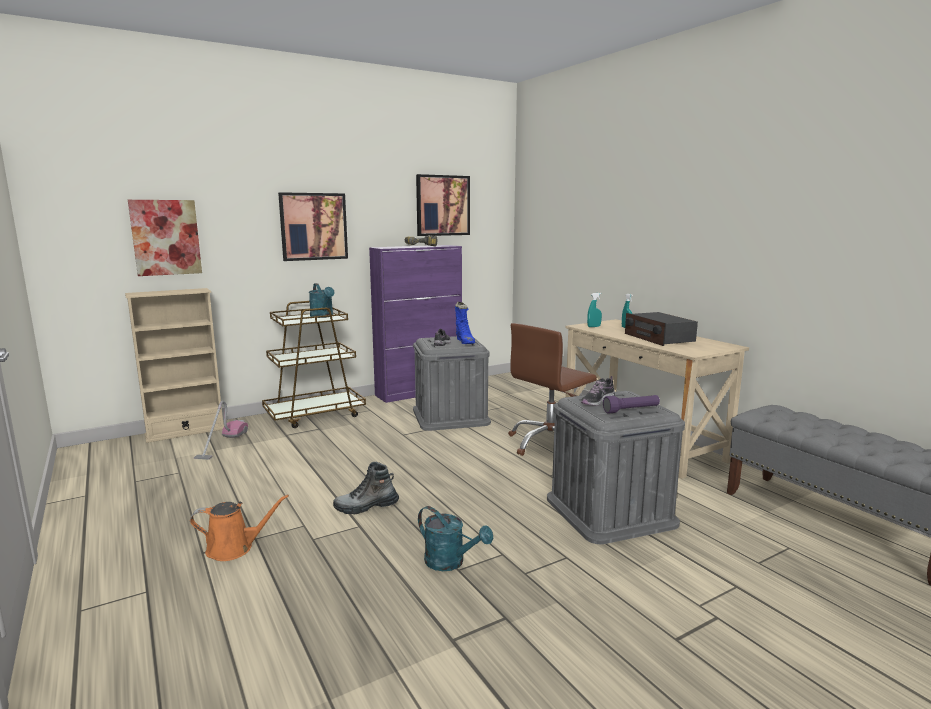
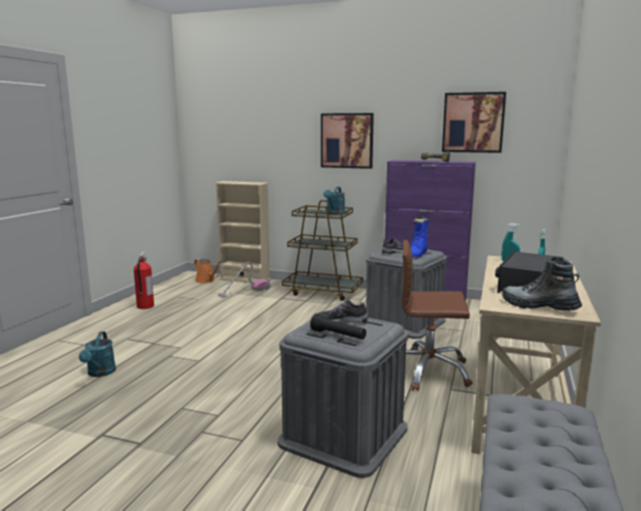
camera: 50 degrees right, 0 degrees up
(115, 510) = (145, 306): none -> fire extinguisher
(166, 237) = (248, 146): picture -> none
(234, 548) = (138, 343): orange watering can -> orange watering can (206, 281)
(366, 507) = (224, 353): boot -> boot (539, 307)
(450, 562) = (187, 402): turquoise watering can -> turquoise watering can (100, 373)
(631, 410) = (338, 336): purple flashlight -> black flashlight

